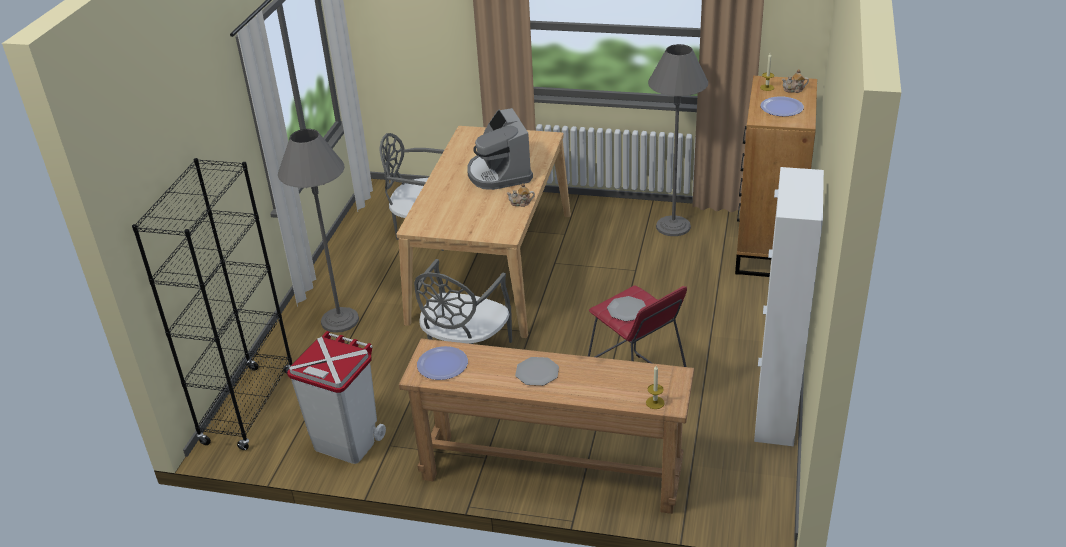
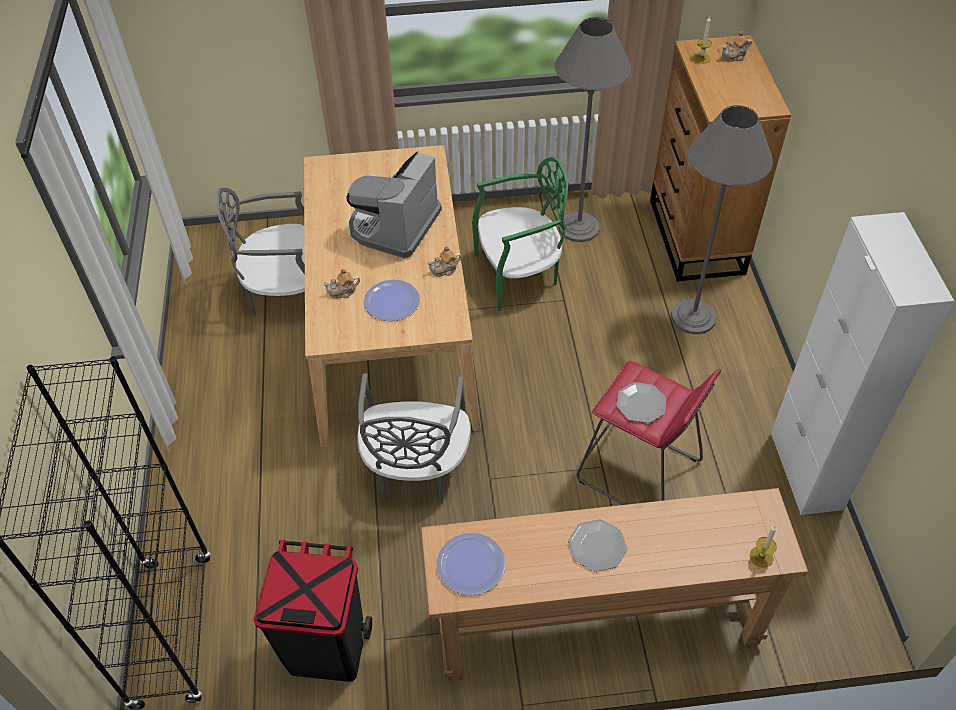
camera: 20 degrees left, 15 degrees up
(340, 320) = (234, 459): grey floor lamp -> grey floor lamp (693, 317)
(347, 441) = (327, 649): white trash can -> black trash can
(441, 204) = (343, 292): none -> teapot
(499, 173) = (394, 226): coffee machine -> coffee machine turned 60 degrees clockwise
(608, 248) = (519, 275): none -> green chair
(781, 108) = (735, 87): plate -> plate (392, 301)

